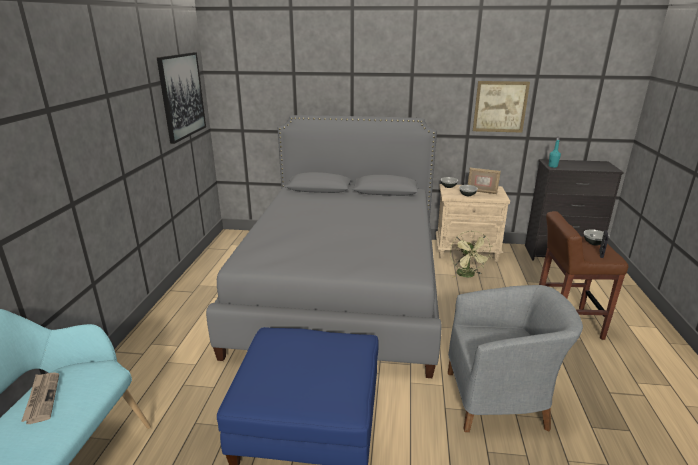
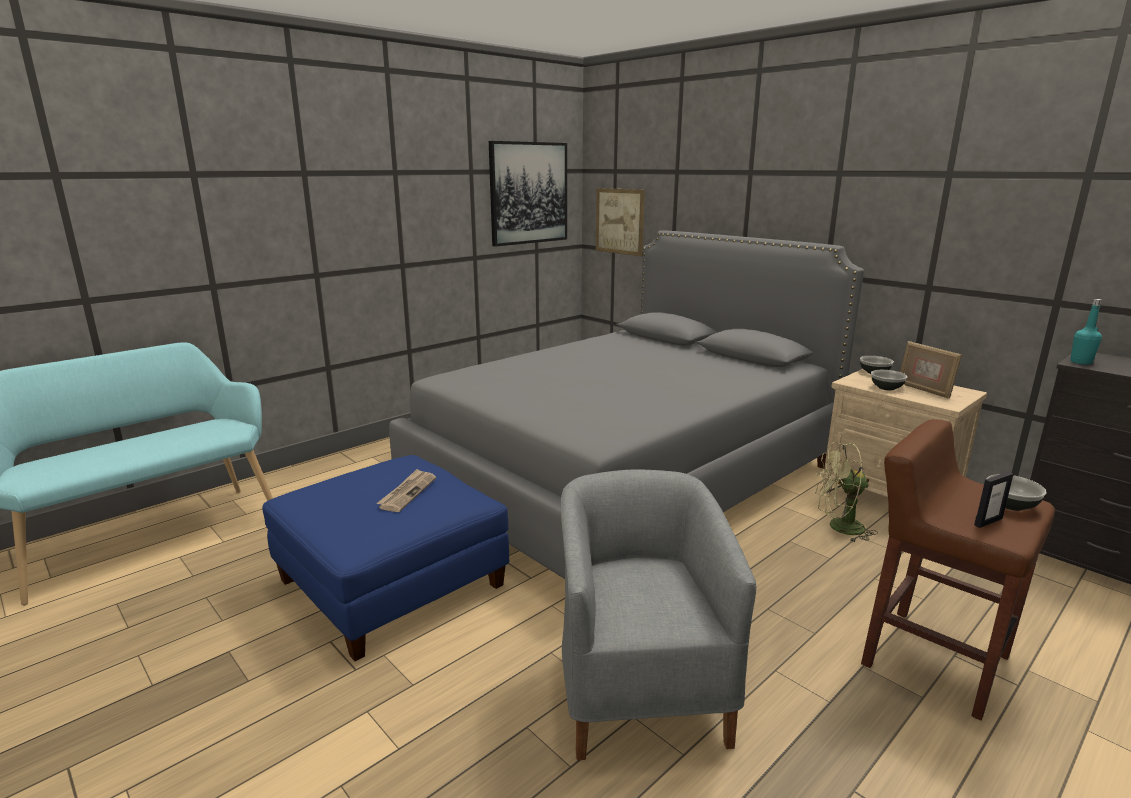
camera: 40 degrees right, 5 degrees down
(42, 398) = (174, 430): newspaper -> newspaper (407, 492)
(467, 275) = (839, 528): green fan -> green fan turned 60 degrees clockwise
(500, 106) = (998, 235): picture -> picture (619, 221)
(500, 400) = (639, 687): grey armchair -> grey armchair turned 135 degrees counterclockwise

